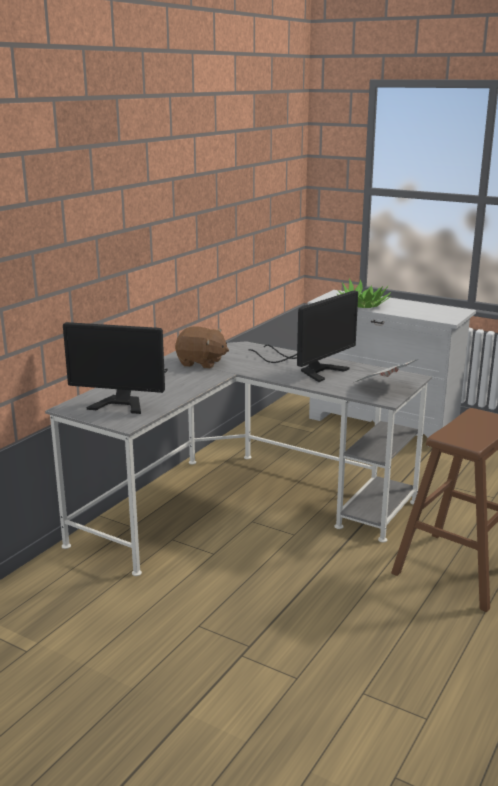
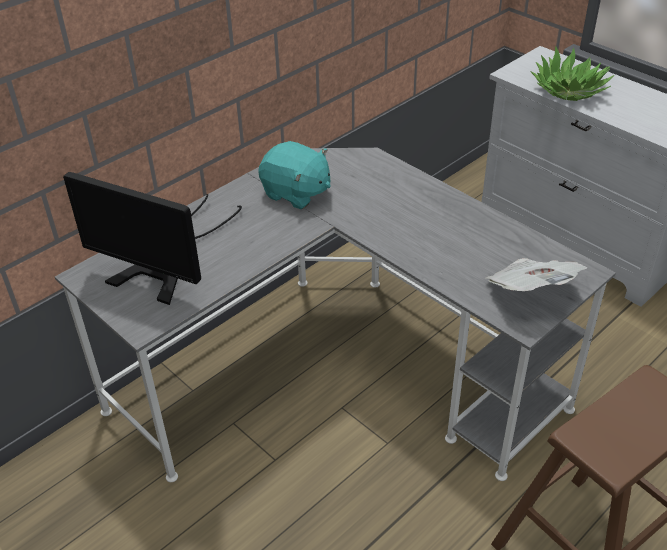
camera: 15 degrees right, 20 degrees up
(201, 363) = (296, 193): brown plush toy -> turquoise plush toy
(310, 368) = (441, 227): monitor -> none

